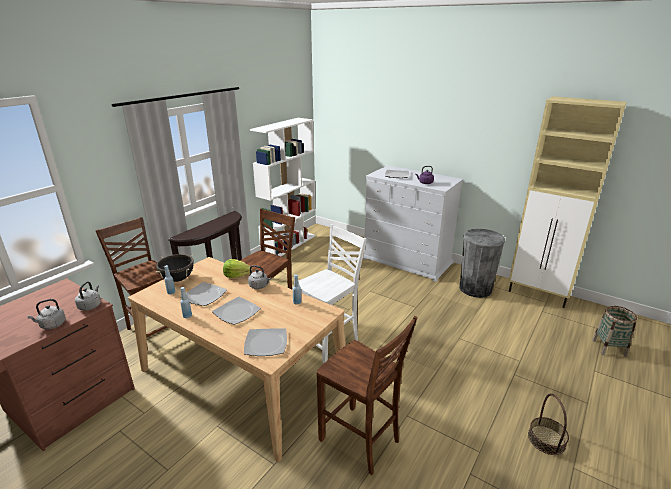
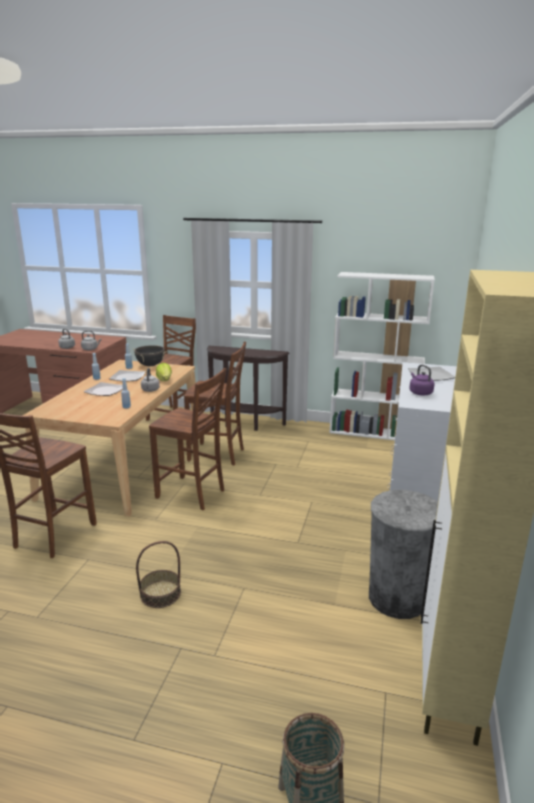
camera: 70 degrees right, 5 degrees down
(265, 343) = (62, 407): plate -> none
(329, 342) = (192, 494): white chair -> brown chair
(546, 439) = (55, 680): basket -> basket (160, 594)

